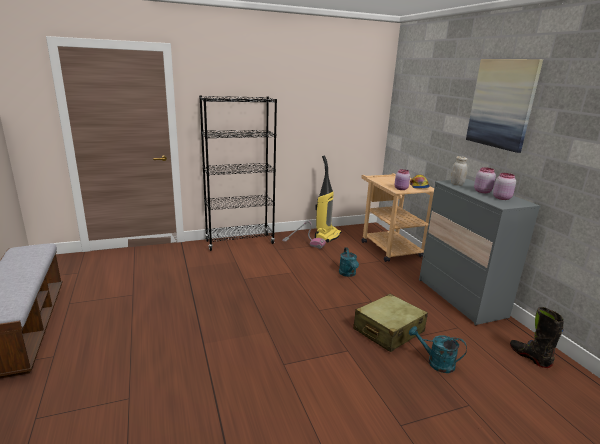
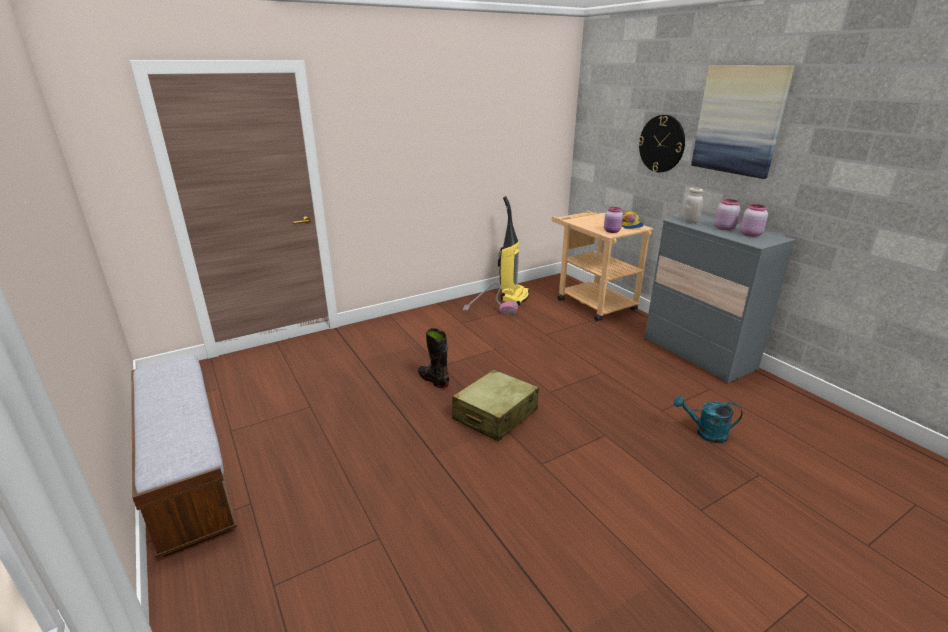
camera: 10 degrees left, 5 degrees up
(240, 242) = (411, 318): black bookcase -> none
(348, 274) = (561, 342): turquoise watering can -> none
(388, 331) = (638, 404): beige suitcase -> beige suitcase (495, 415)
(447, 121) = (662, 144): none -> wall clock
(529, 357) = (796, 410): black boot -> black boot (433, 380)

